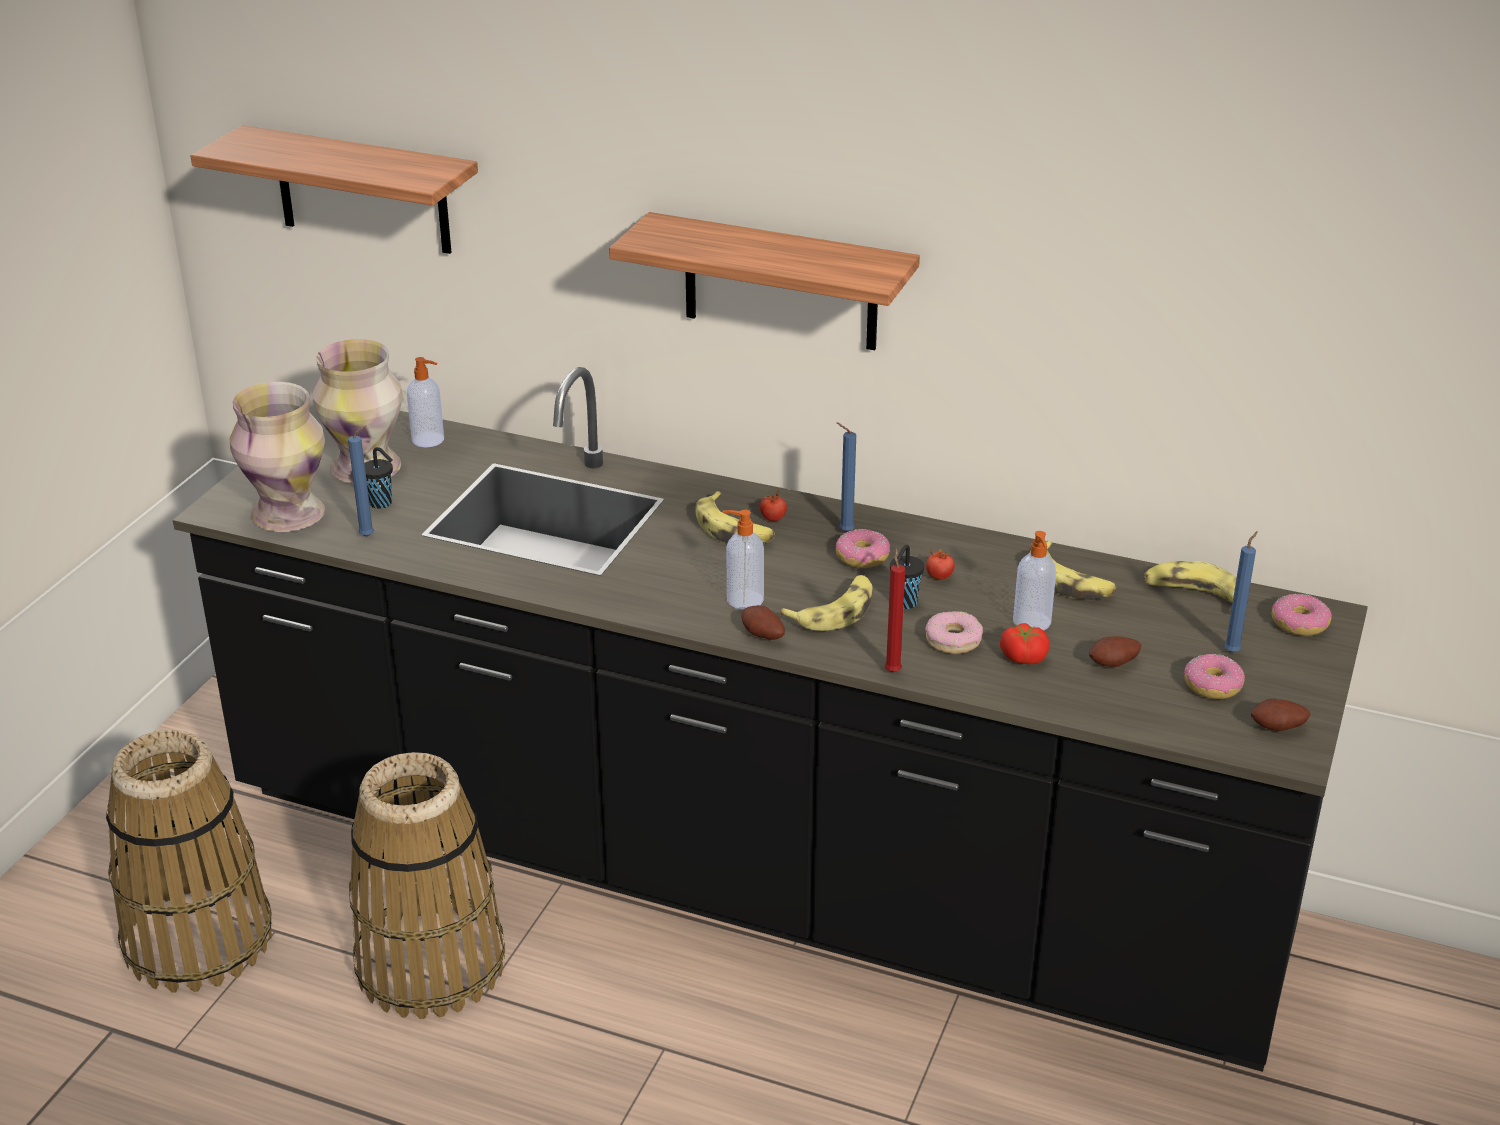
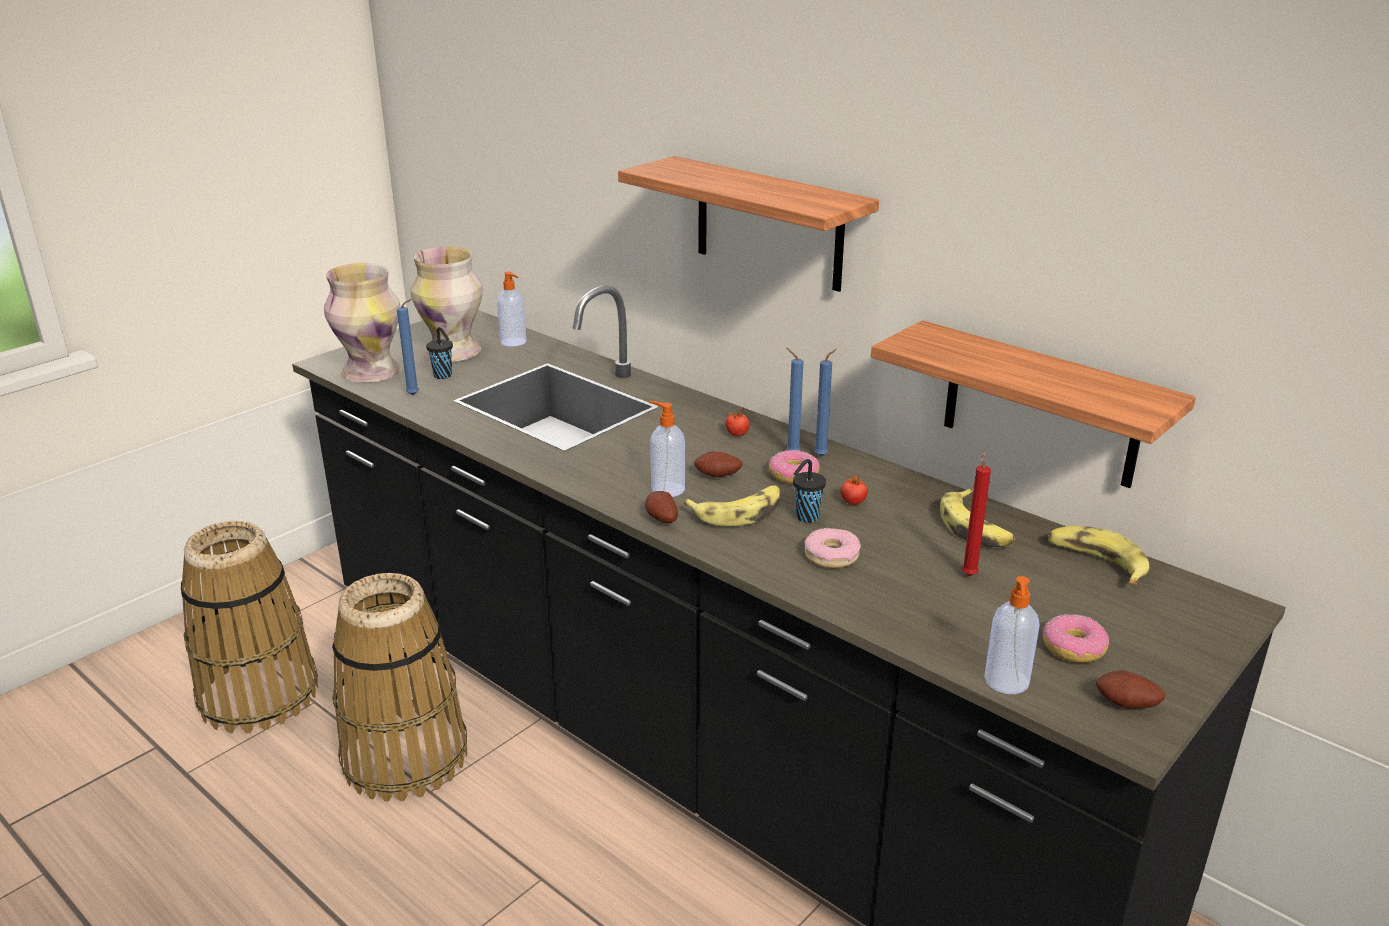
camera: 20 degrees right, 5 degrees down
(362, 190) = (492, 138): shelf -> shelf (1041, 405)
(734, 529) = (698, 437): banana -> none
(892, 670) = (757, 569): red candle -> red candle (969, 574)
(1023, 656) = (891, 582): tomato -> none
(1032, 623) = (917, 555): soap dispenser -> soap dispenser (1006, 682)
(1114, 665) = (978, 608): potato -> potato (718, 476)
(1233, 651) = (1112, 620): blue candle -> blue candle (822, 455)
(1299, 624) = (1199, 609): donut -> none

